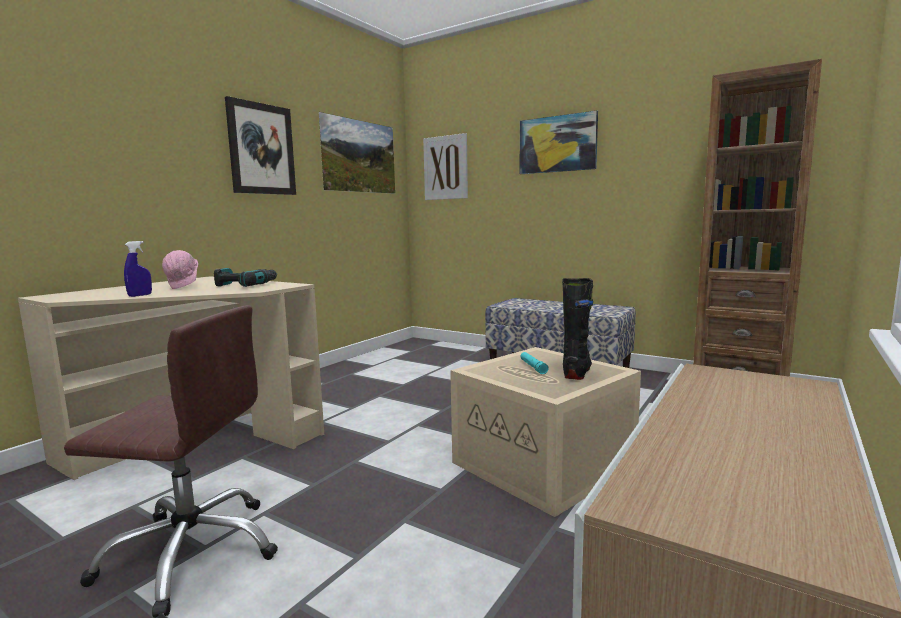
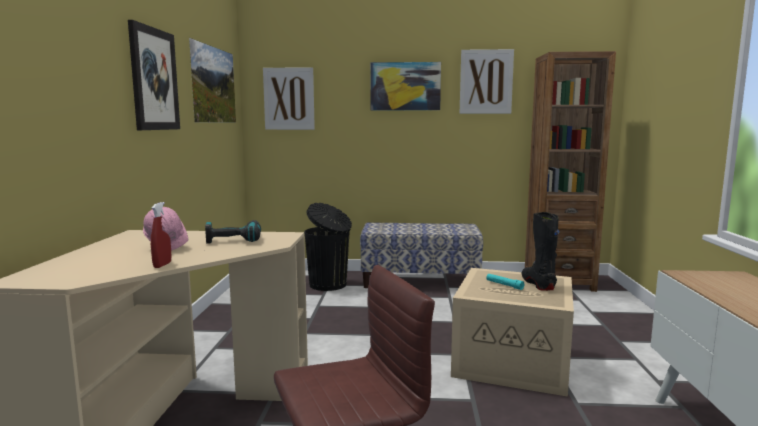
camera: 30 degrees left, 0 degrees up
(140, 295) = (162, 265): blue spray bottle -> red spray bottle
(461, 359) = (329, 285): none -> black trash can
(654, 129) = (486, 82): none -> picture

